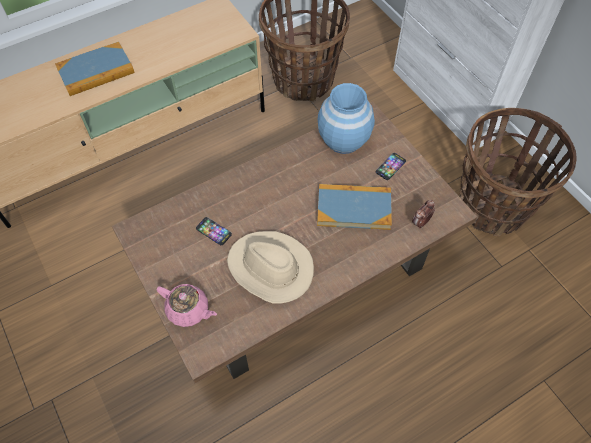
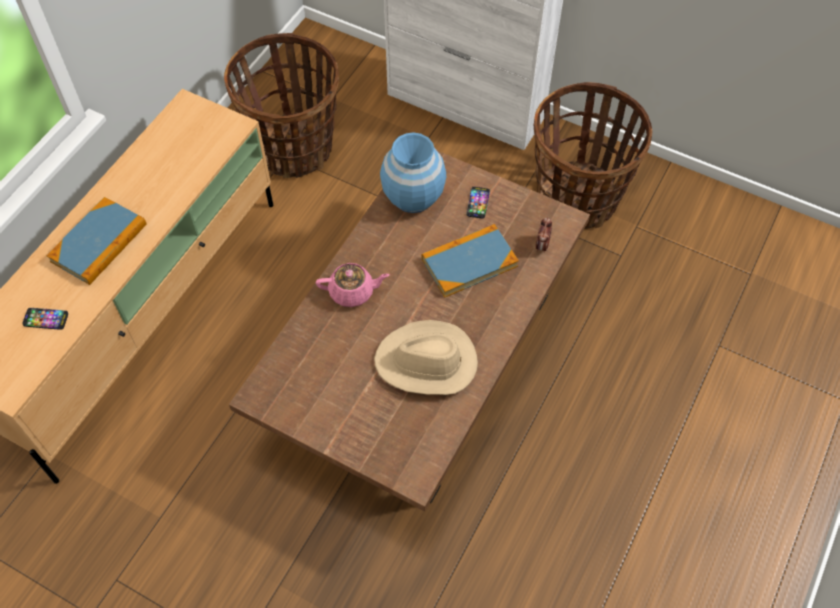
camera: 30 degrees left, 0 degrees up
(189, 310) = (374, 445): pink teapot -> pink teapot (352, 292)
(213, 231) = (344, 355): phone -> phone (45, 319)

